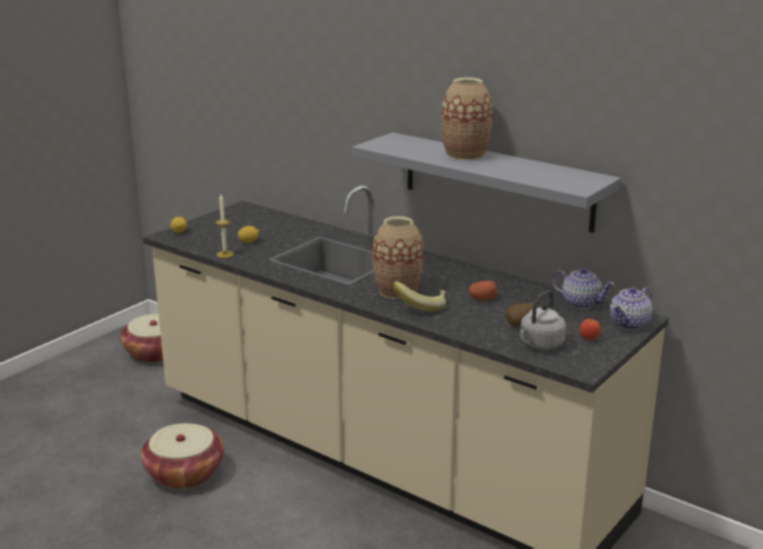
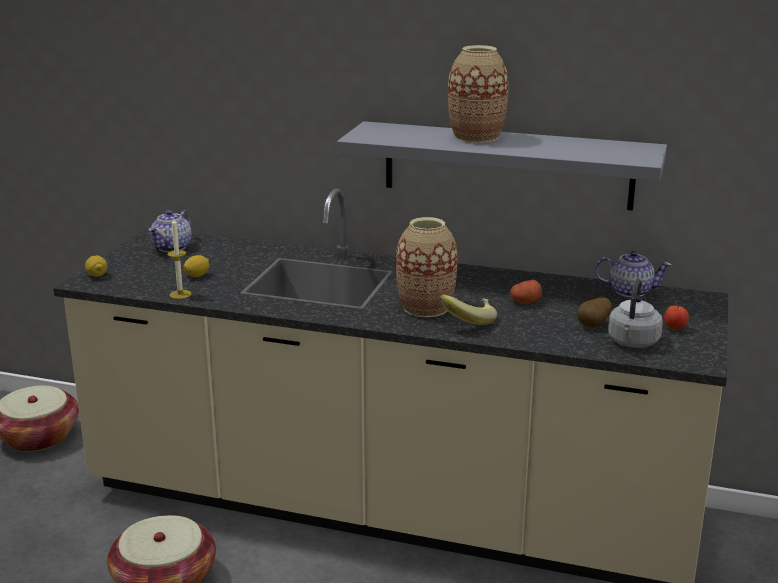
camera: 20 degrees left, 0 degrees up
(630, 324) = (698, 305): teapot -> teapot (173, 247)

